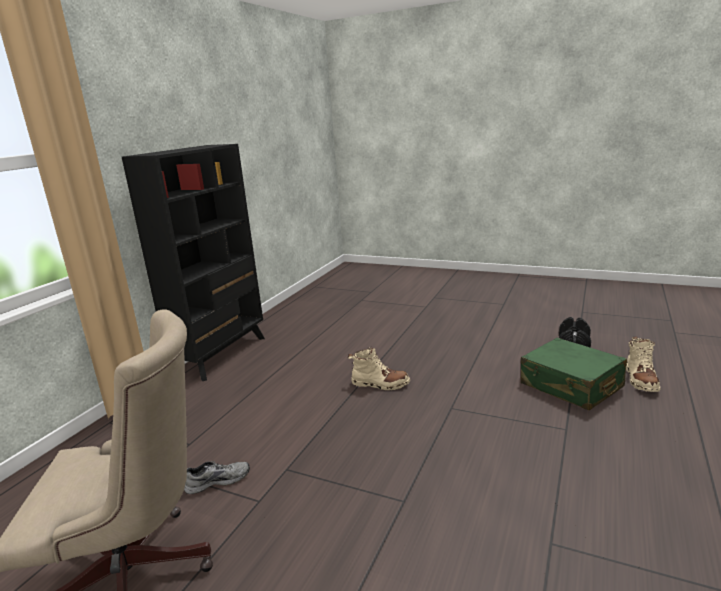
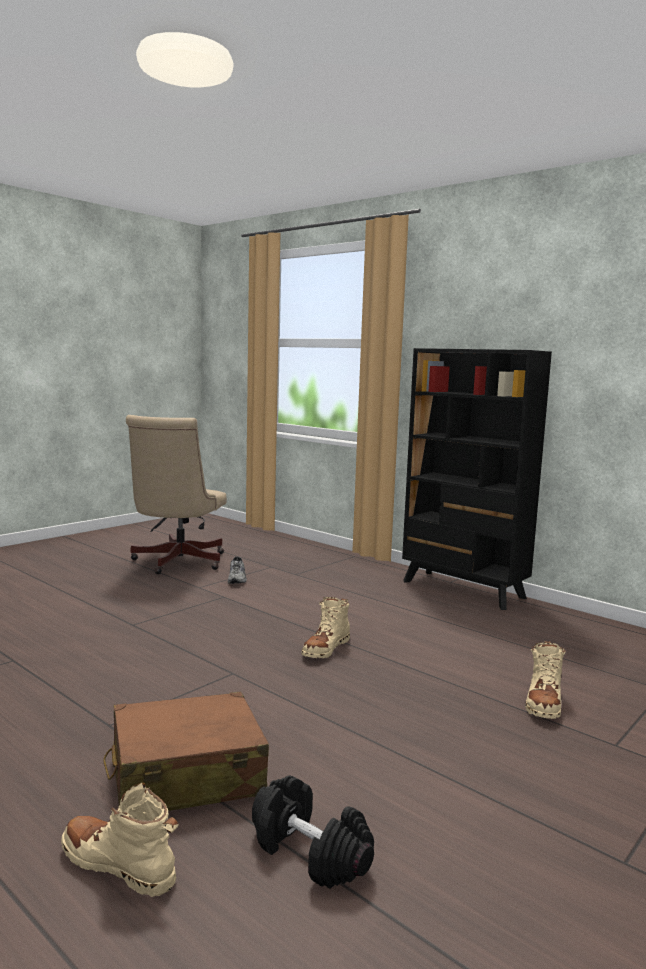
camera: 105 degrees right, 10 degrees down
(400, 320) = (543, 703): none -> beige boot
(571, 386) = (186, 776): green suitcase -> brown suitcase

